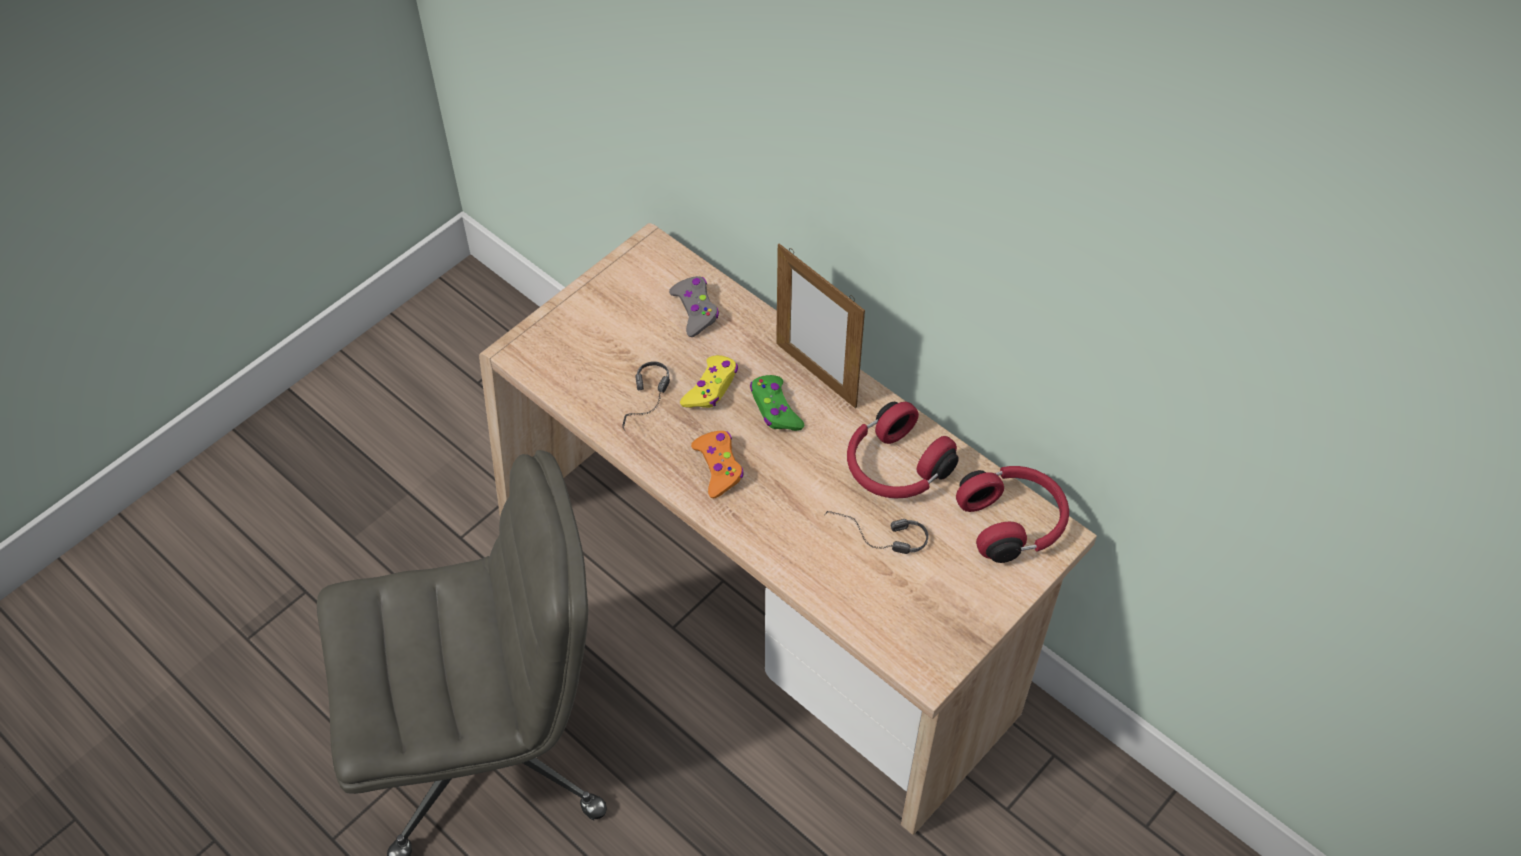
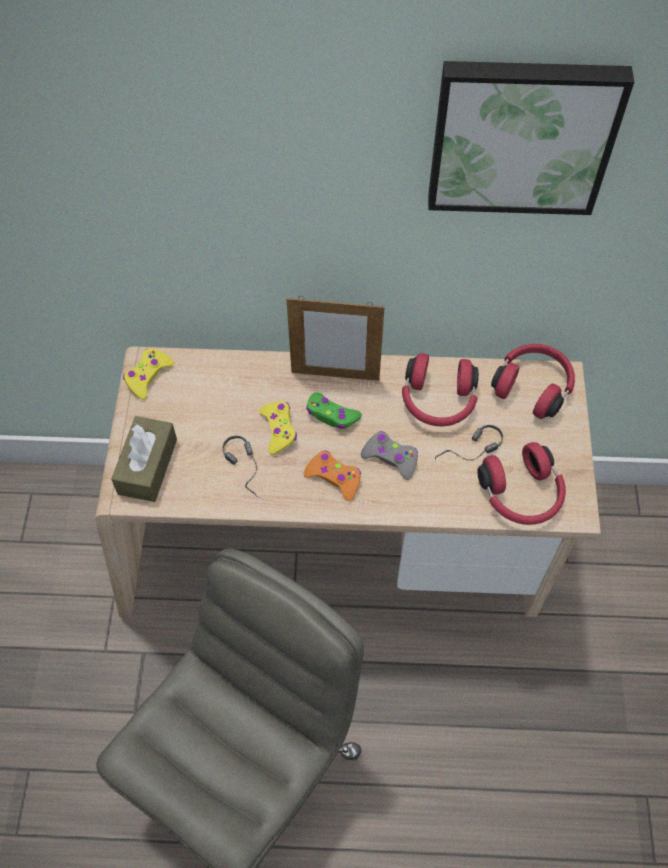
camera: 40 degrees left, 5 degrees up
(562, 339) = (147, 466): none -> brown tissue box
(640, 259) = (148, 376): none -> yellow game controller
(695, 310) = (218, 385): grey game controller -> grey game controller (390, 458)
(888, 615) = (521, 495): none -> red headphones
(1045, 185) = (522, 135): none -> picture

